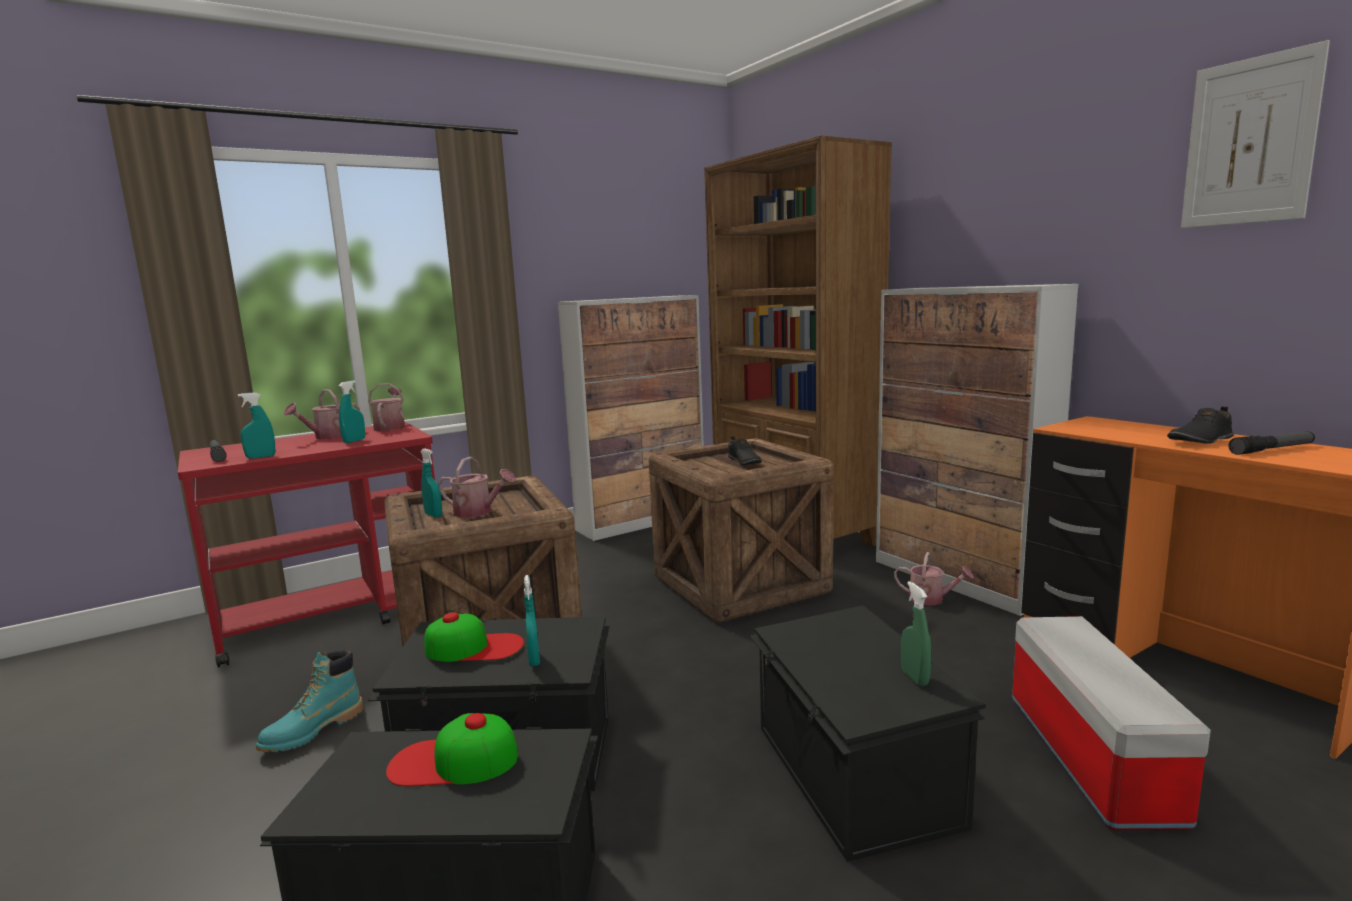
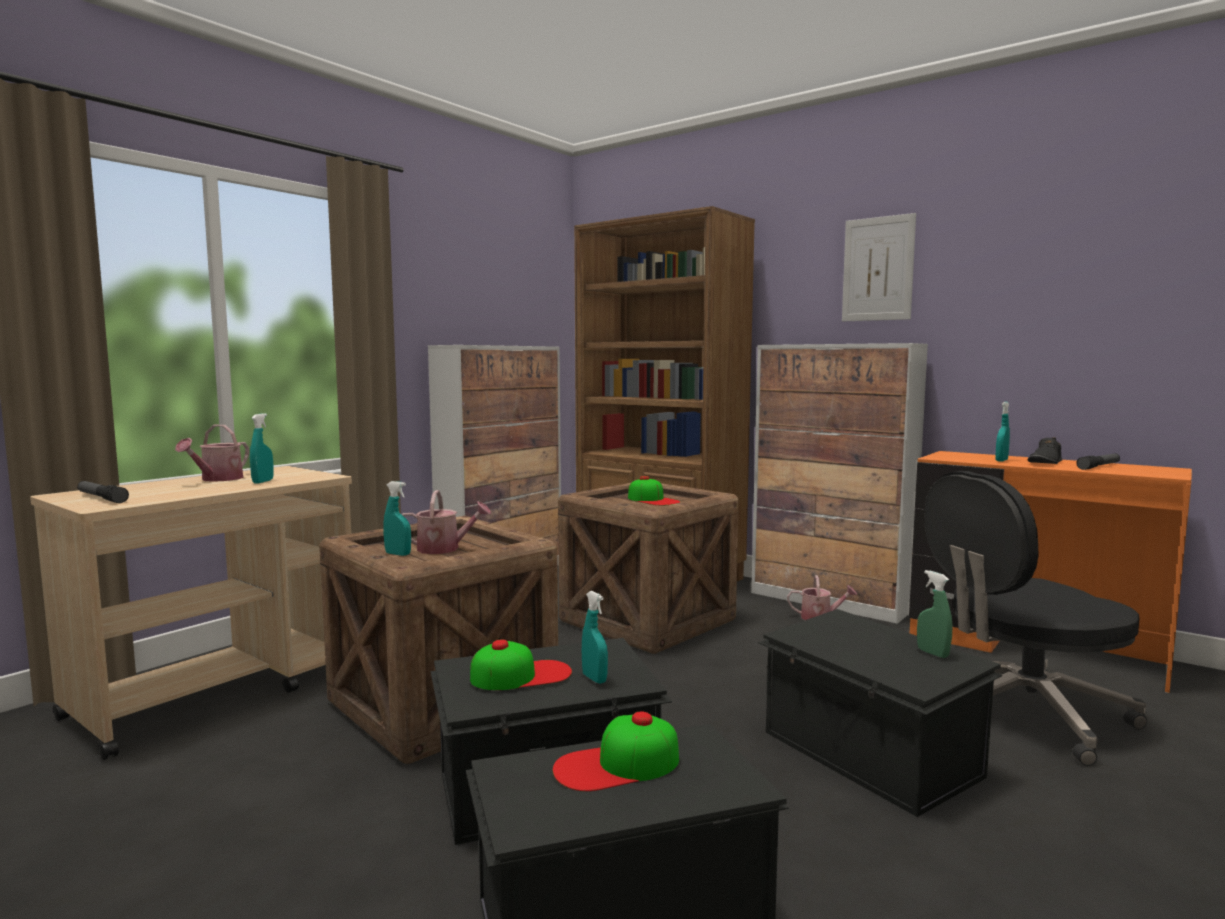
camera: 20 degrees left, 5 degrees down
(261, 457) = (169, 497): turquoise spray bottle -> turquoise spray bottle (1001, 460)
(313, 731) = (298, 804): turquoise boot -> none
(336, 617) = (220, 692): red cart -> beige cart
(390, 427) = (280, 470): watering can -> none
(743, 462) = (653, 500): black shoe -> cap
(1088, 755) = (1022, 714): storage box -> black office chair
(1250, 142) = (1057, 242): picture -> picture (878, 269)

